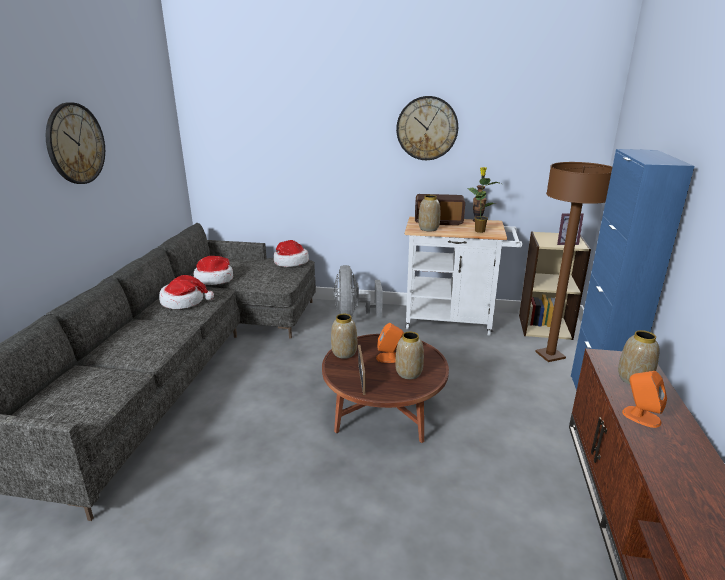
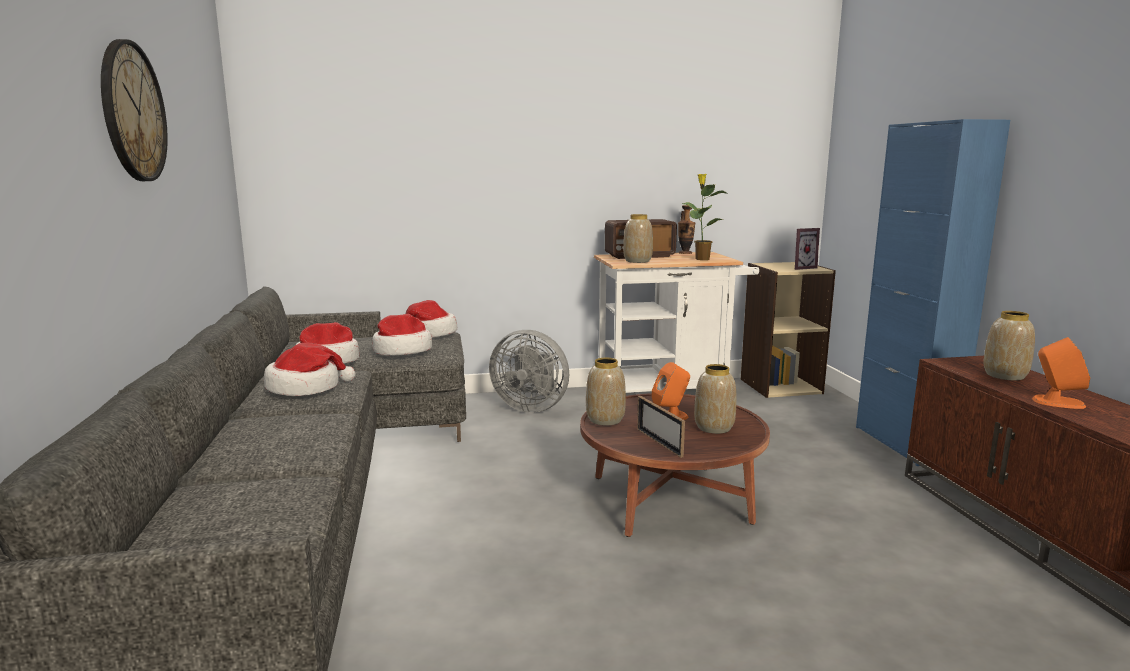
camera: 20 degrees left, 10 degrees down
(262, 276) = (402, 351): none -> hat
(353, 317) = (531, 407): grey fan -> grey fan turned 45 degrees counterclockwise
(427, 128) = (612, 133): wall clock -> none
(550, 355) = (814, 412): brown floor lamp -> none

